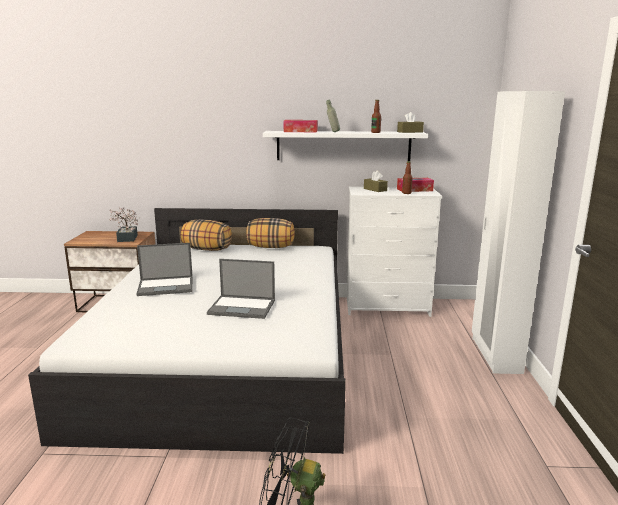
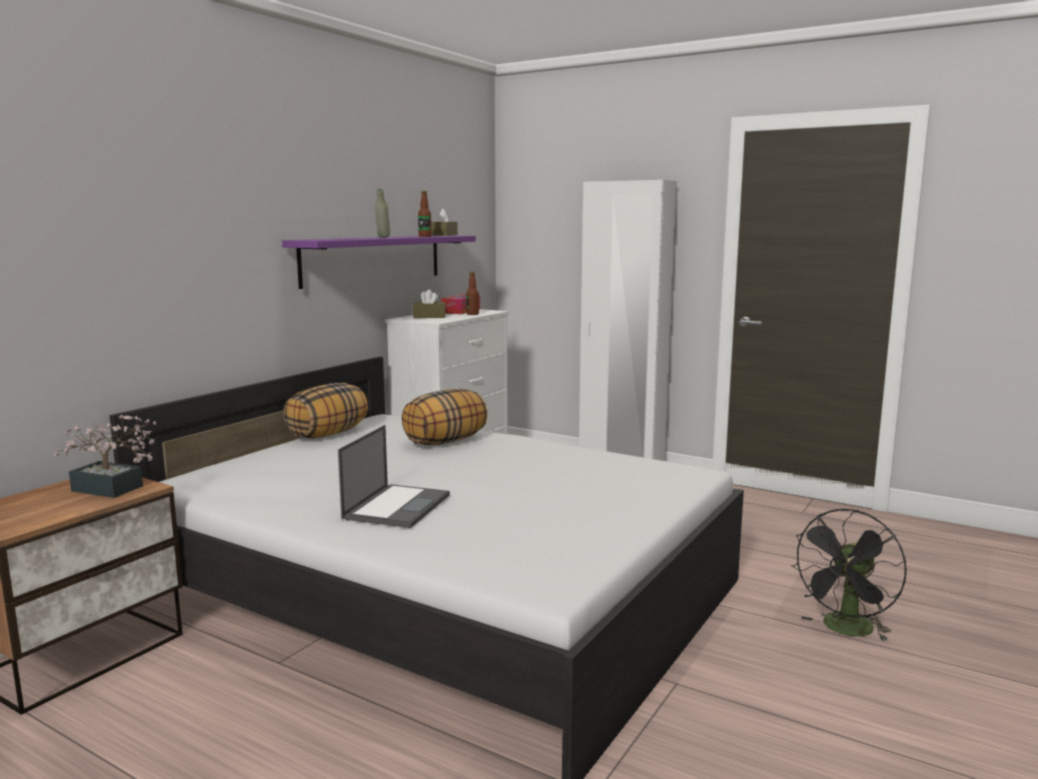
camera: 60 degrees left, 5 degrees down
(206, 249) = (258, 464): pillow -> pillow (445, 442)
(243, 307) = (548, 479): laptop -> none
(300, 131) = (341, 238): tissue box -> none
(343, 146) = (373, 259): white shelf -> purple shelf

